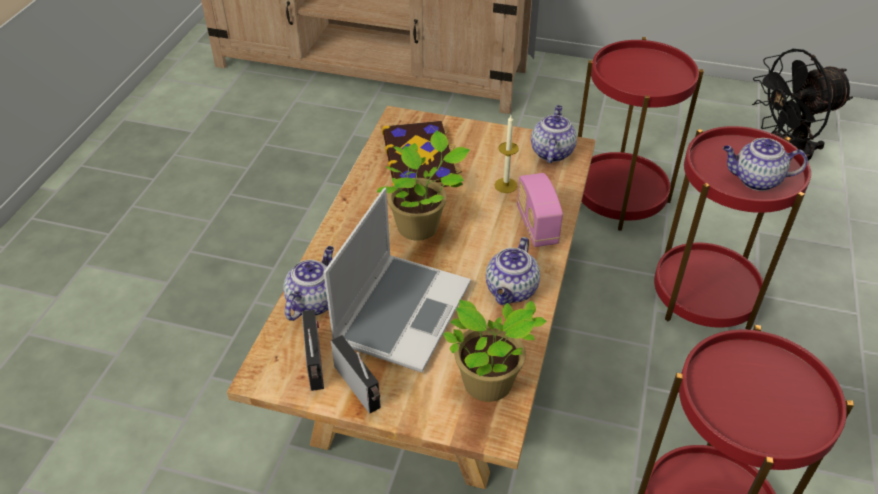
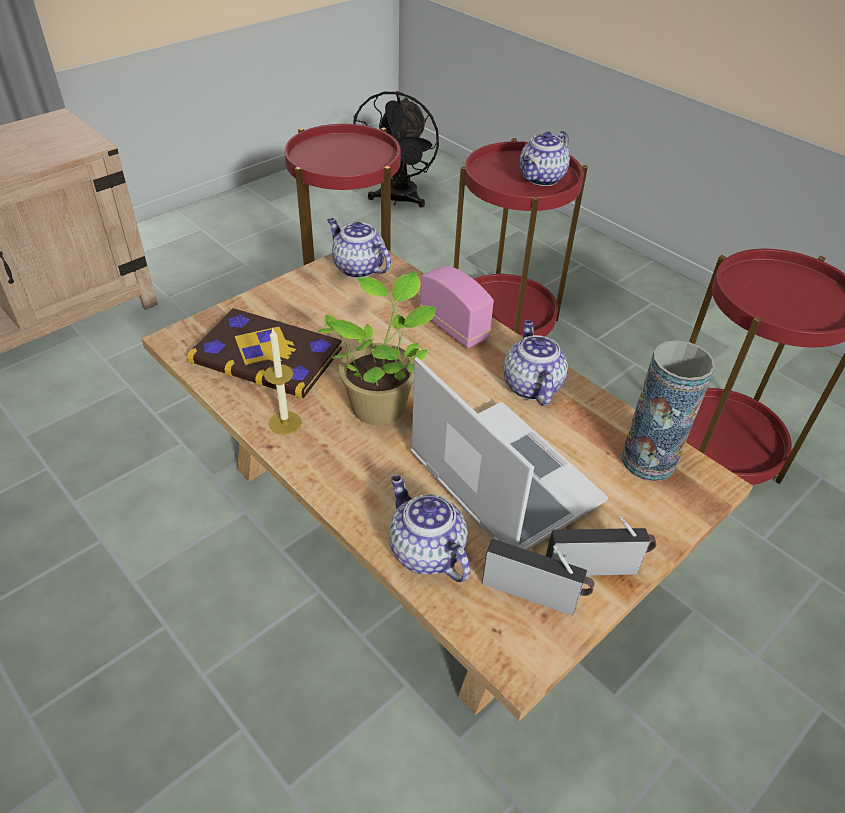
camera: 60 degrees left, 0 degrees up
(488, 386) = (648, 460): potted plant -> vase
(505, 185) = (375, 318): candle -> candle (285, 423)
(511, 291) = (530, 385): teapot -> teapot turned 150 degrees counterclockwise
(536, 226) = (453, 327): radio -> radio turned 150 degrees counterclockwise

